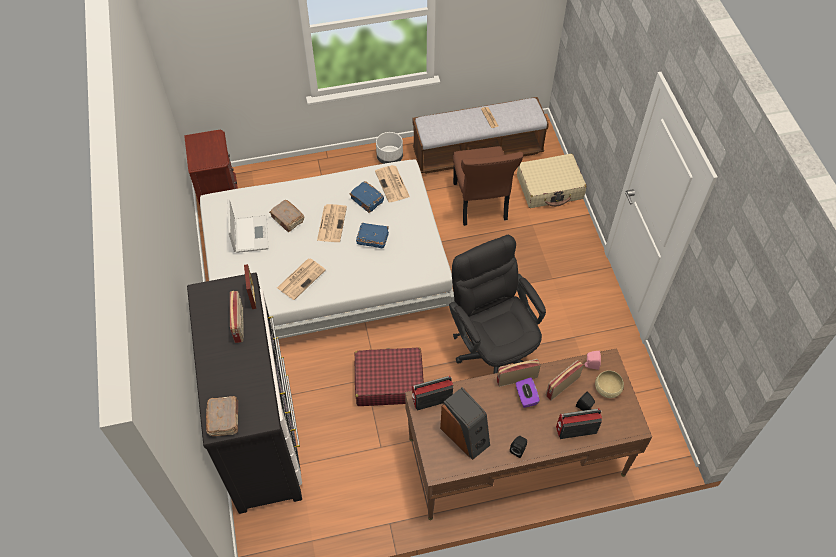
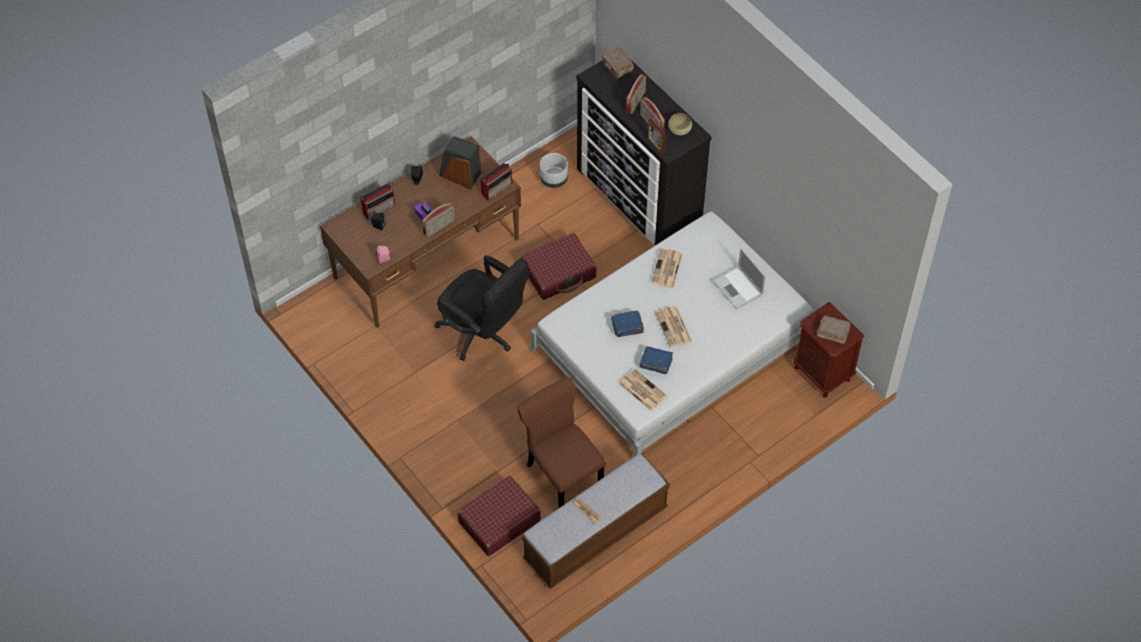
camera: 155 degrees right, 0 degrees up
(287, 219) = (715, 315): brown book -> brown book (832, 332)
(389, 157) = (685, 488): white planter -> white planter (554, 179)
(550, 187) = (499, 521): beige suitcase -> red suitcase
(562, 386) = (401, 235): radio -> radio (636, 102)
(607, 388) = (365, 247): beige bowl -> beige bowl (679, 129)

